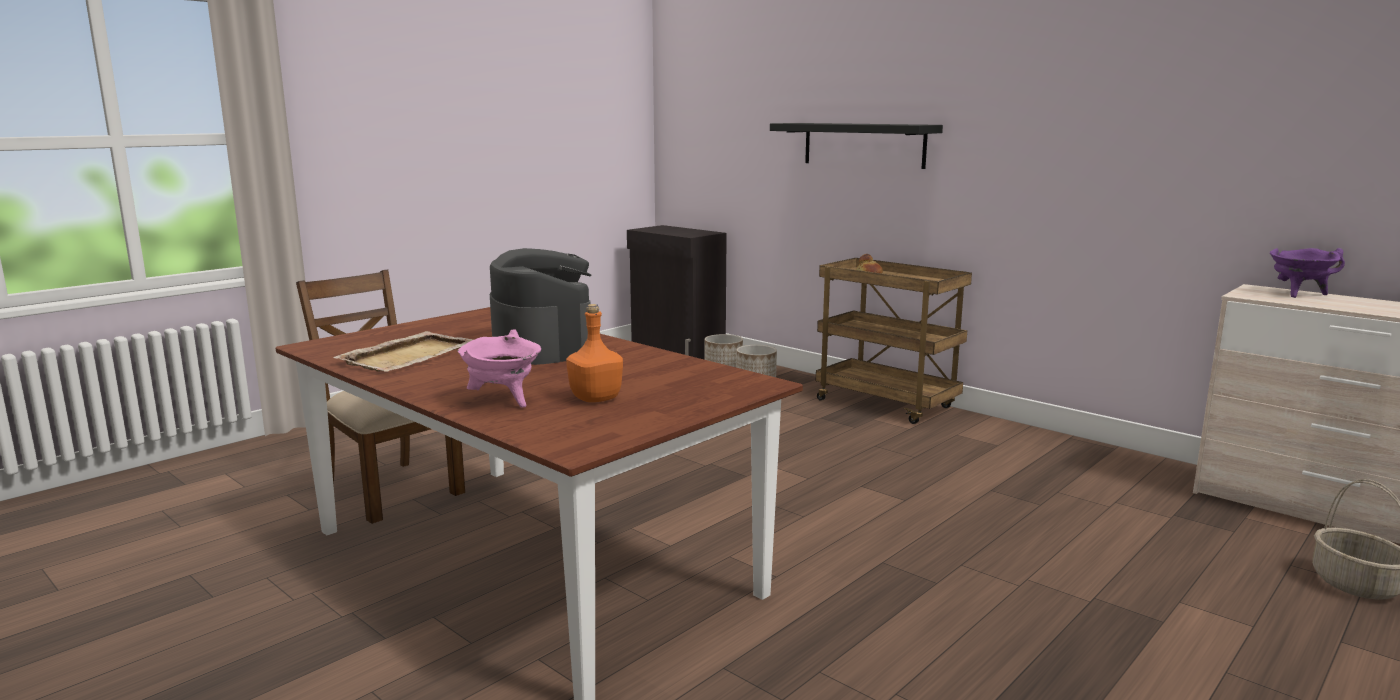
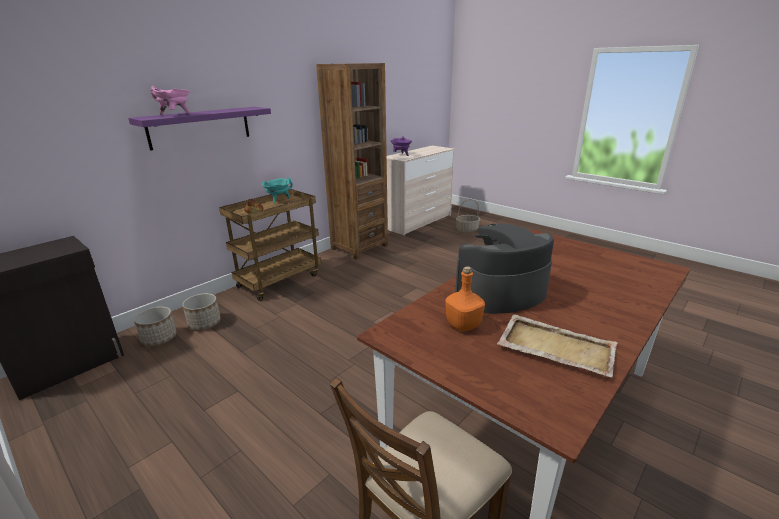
camera: 90 degrees left, 10 degrees up
(503, 401) = (624, 292): pink cooking pot -> pink cooking pot (175, 115)
(596, 398) = (595, 268): orange bottle -> orange bottle (462, 325)
(863, 144) = (200, 127): black shelf -> purple shelf
(931, 279) = (278, 200): none -> turquoise cooking pot
(1072, 450) = (359, 247): none -> brown bookcase

